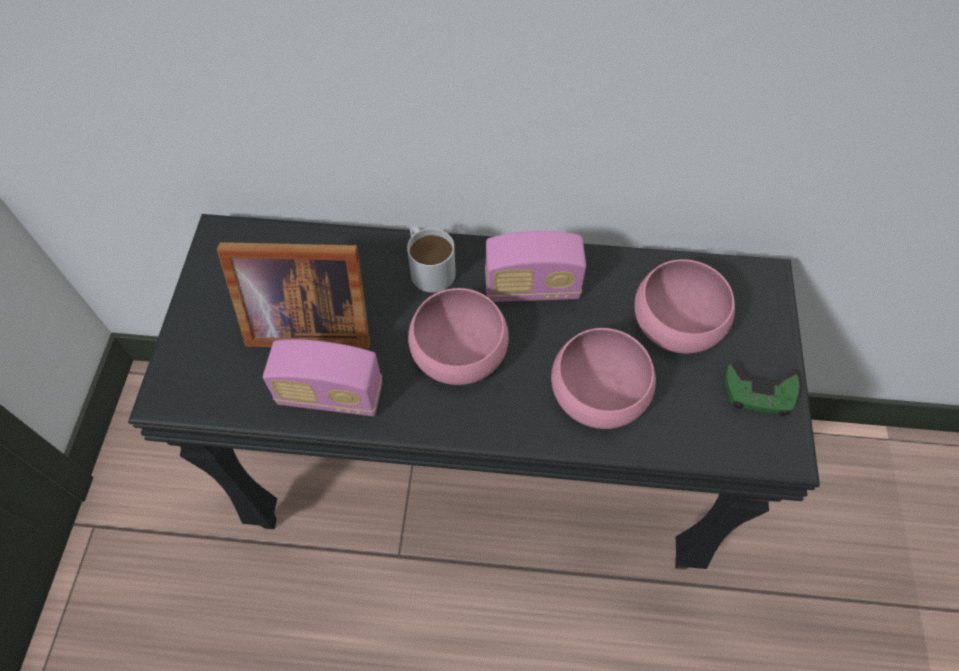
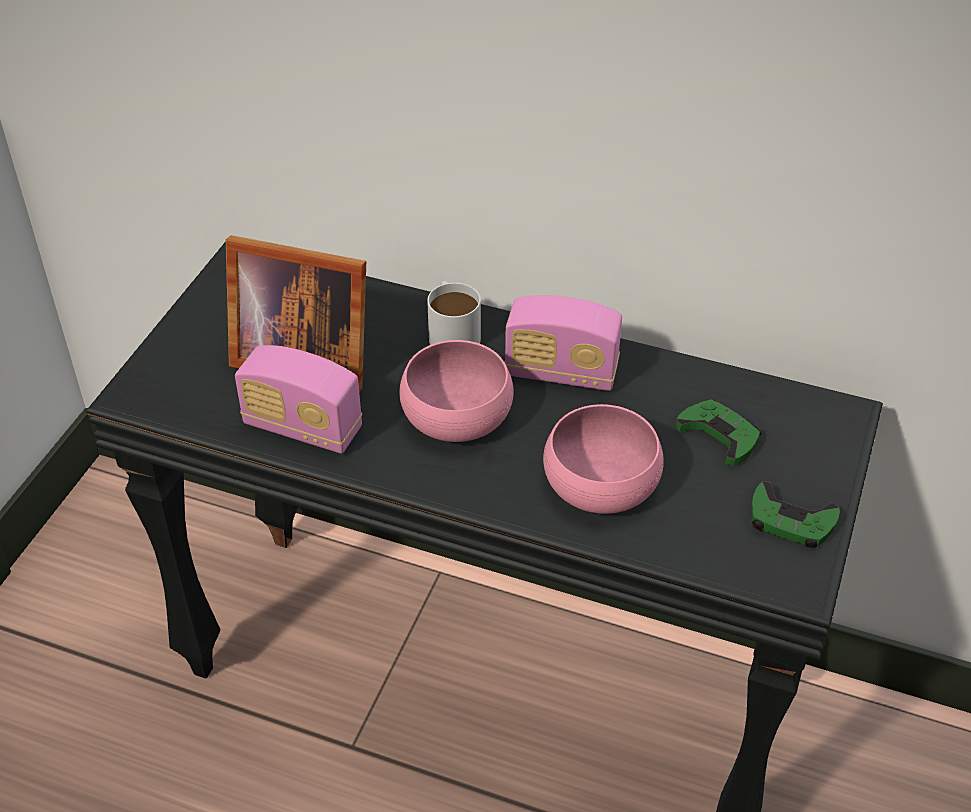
camera: 15 degrees right, 15 degrees down
(677, 321) = (719, 435): pink bowl -> green game controller

